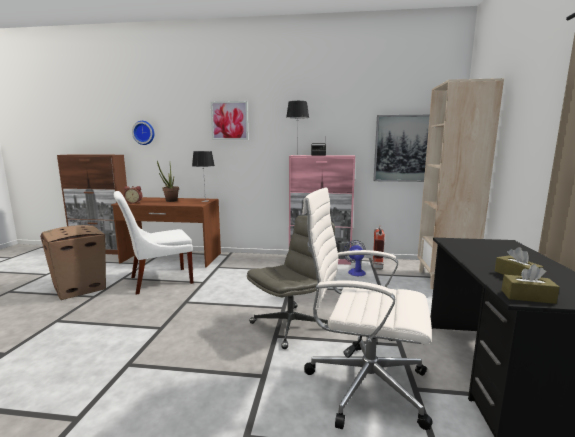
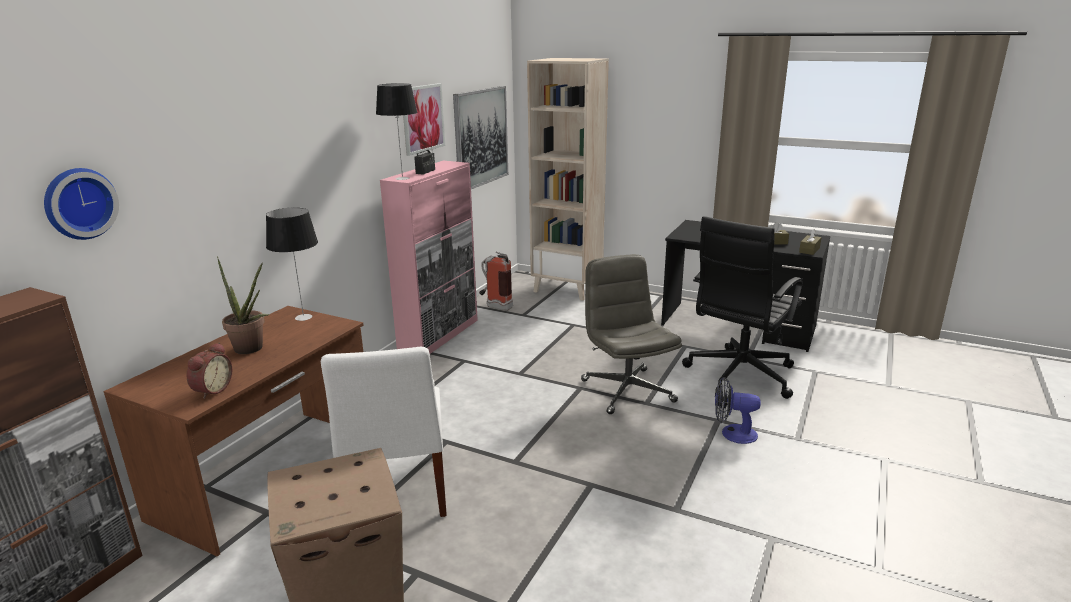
camera: 70 degrees left, 10 degrees up
(229, 121) = (277, 132): picture -> picture (423, 118)
(355, 271) = (504, 323): fan -> fan (732, 433)
(363, 384) = (738, 376): white office chair -> black office chair

